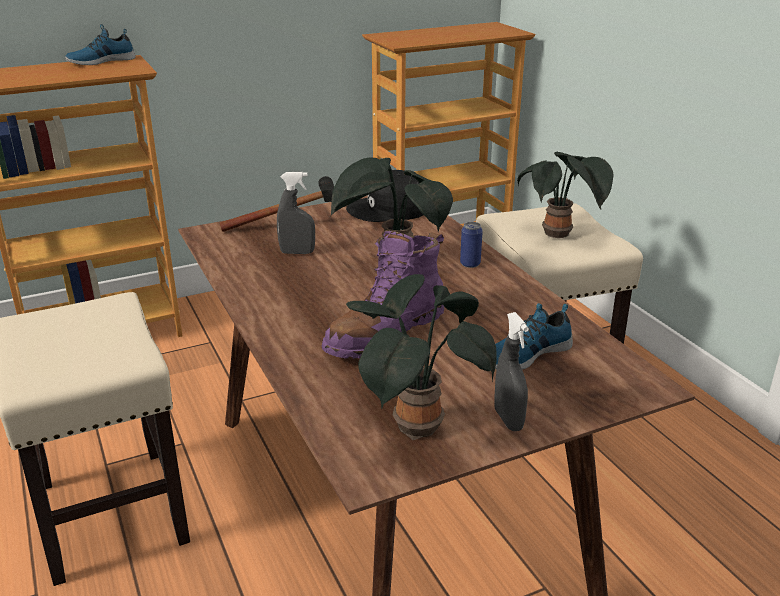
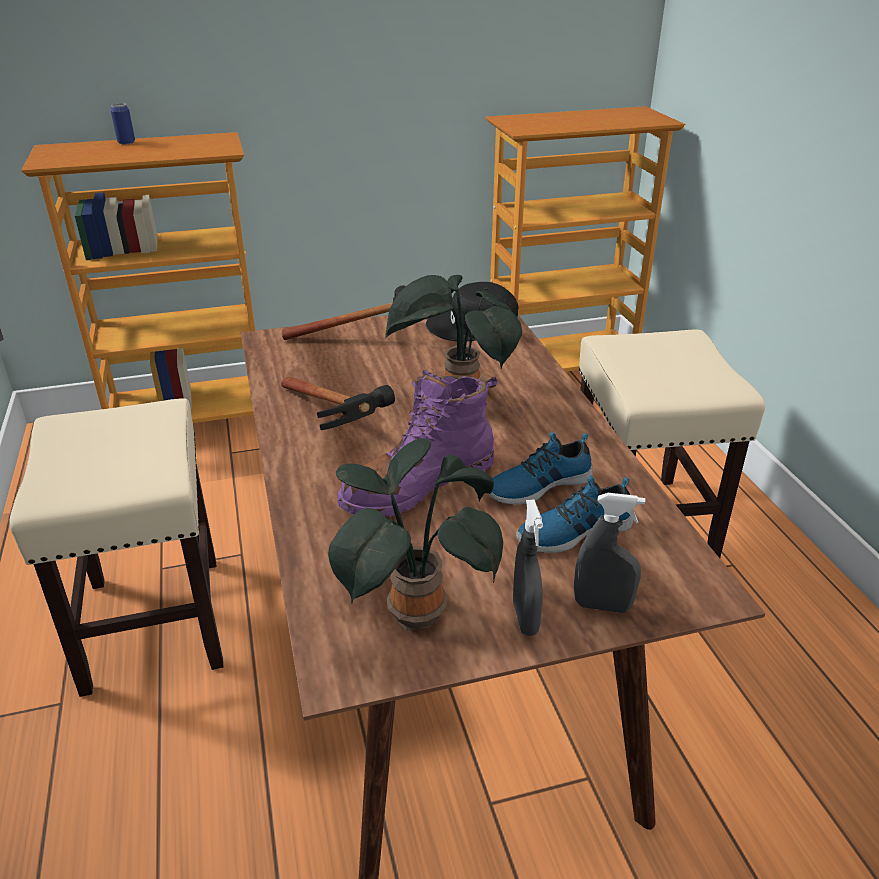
camera: 10 degrees right, 5 degrees up
(101, 61) = (193, 138): shoe -> shoe (538, 484)
(297, 252) = (355, 372): grey spray bottle -> grey spray bottle (602, 605)
(297, 294) = (338, 425): none -> hammer
(470, 264) = (544, 404): can -> can (126, 142)
(559, 235) = (671, 369): potted plant -> none

